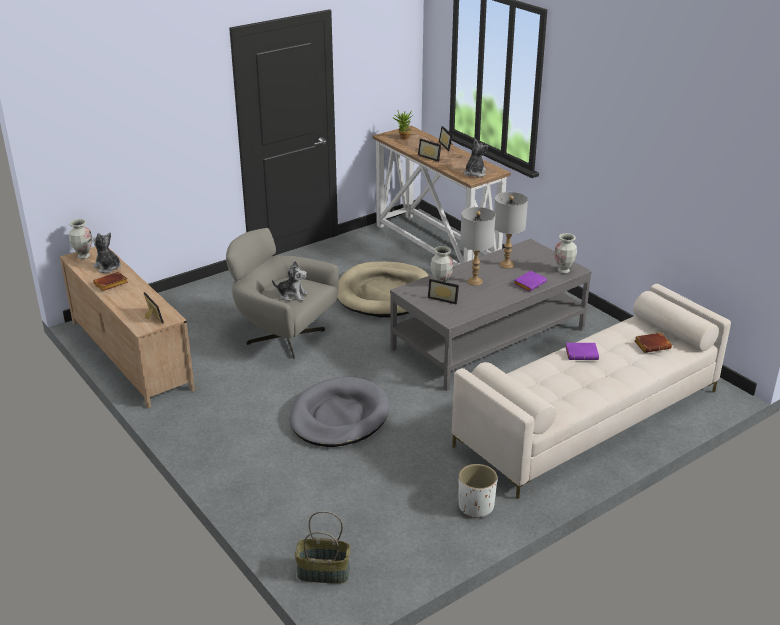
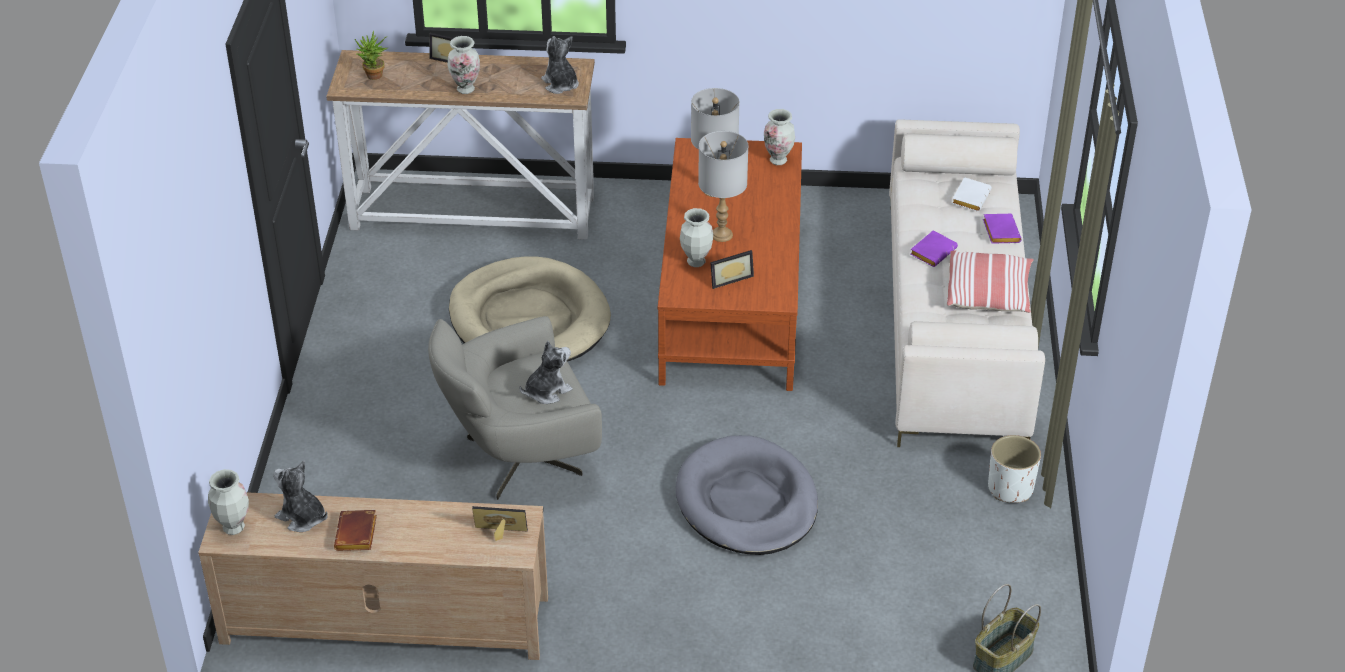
camera: 50 degrees left, 10 degrees up
(108, 267) = (302, 517): plush toy -> plush toy turned 45 degrees clockwise
(430, 157) = (466, 89): picture frame -> vase
(488, 339) = (731, 299): grey coffee table -> brown coffee table
(529, 283) = (774, 199): purple book -> purple book (999, 231)
(577, 389) = (988, 294): none -> pillow
(652, 345) = (970, 197): brown book -> white book

